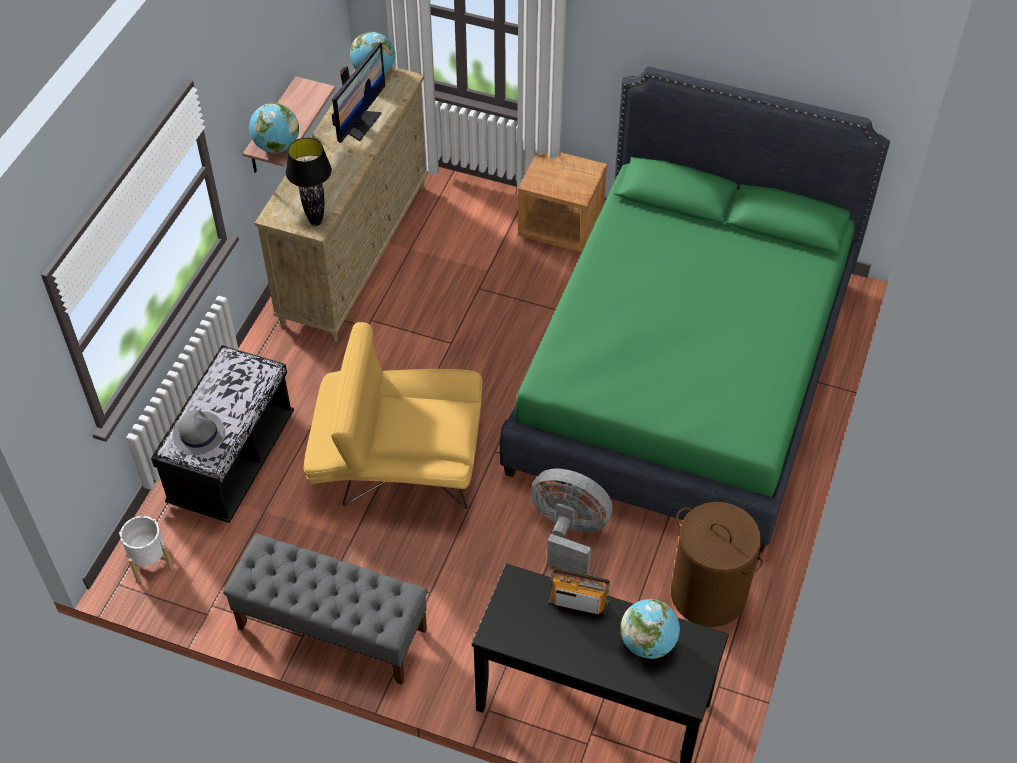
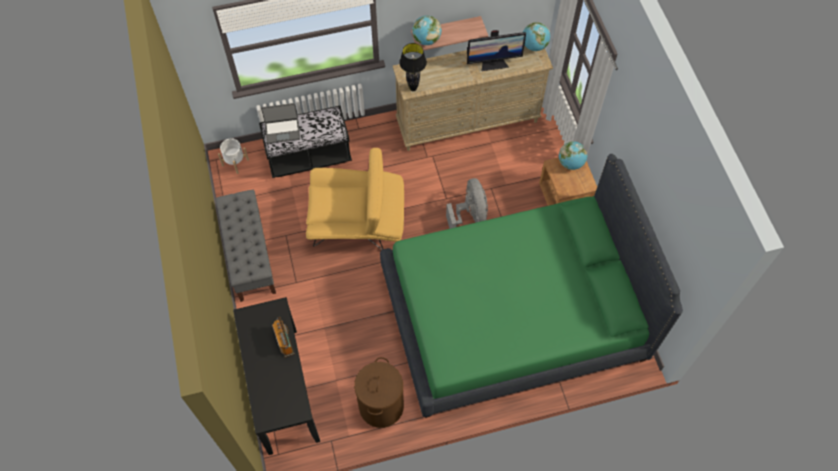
camera: 55 degrees right, 10 degrees up
(198, 433) = (282, 130): grey hat -> laptop
(398, 463) = (357, 222): yellow armchair -> yellow armchair turned 120 degrees clockwise
(569, 533) = (371, 321): grey fan -> grey fan (469, 215)
(648, 643) = (282, 385): globe -> globe (571, 163)

